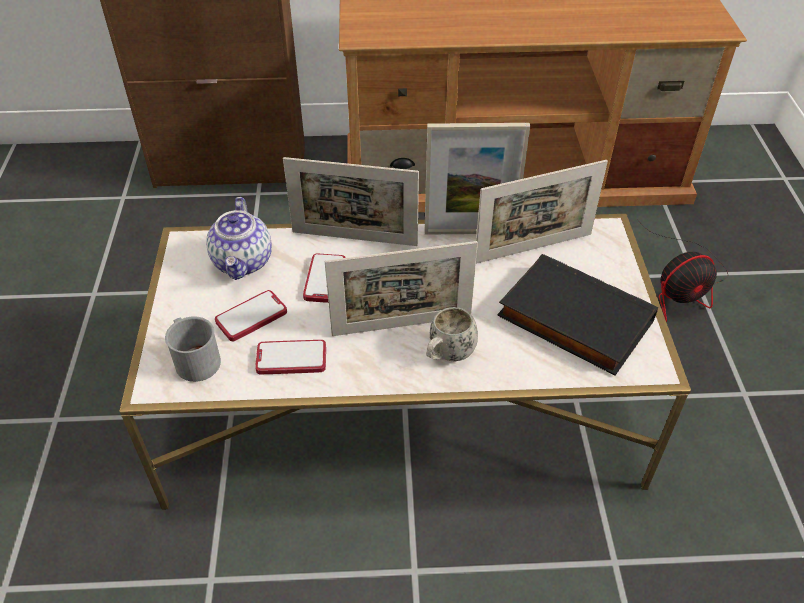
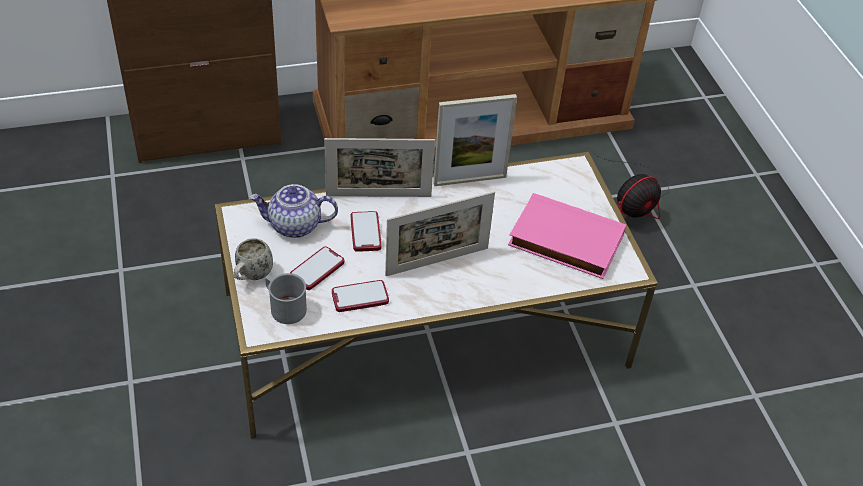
camera: 15 degrees left, 0 degrees up
(243, 262) = (294, 226): teapot -> teapot turned 105 degrees clockwise
(447, 355) = (478, 280): white mug -> white mug (251, 276)
(533, 248) = (522, 188): picture frame -> none
(572, 320) = (564, 242): black book -> pink book

